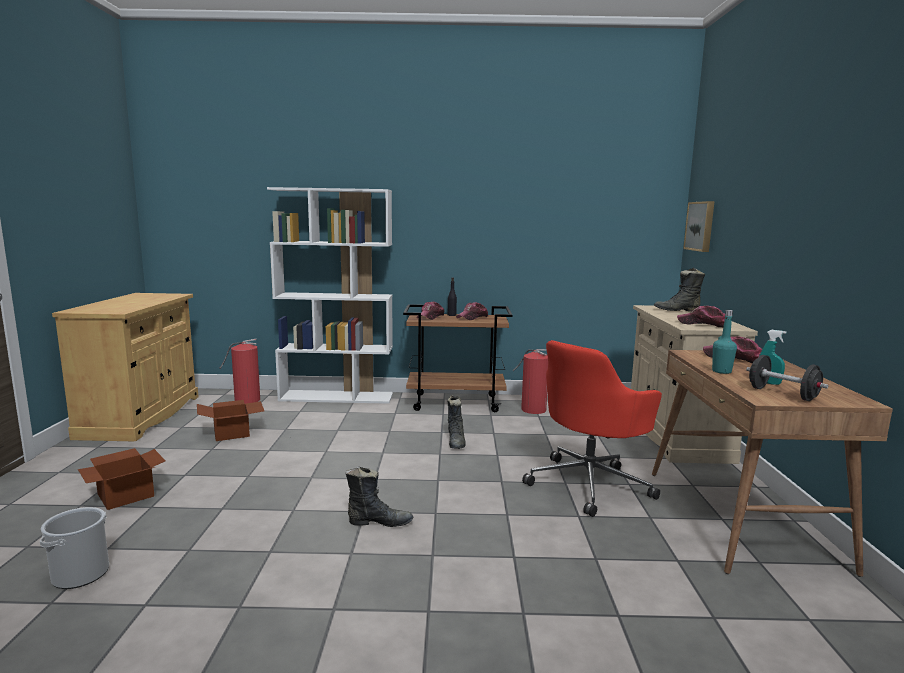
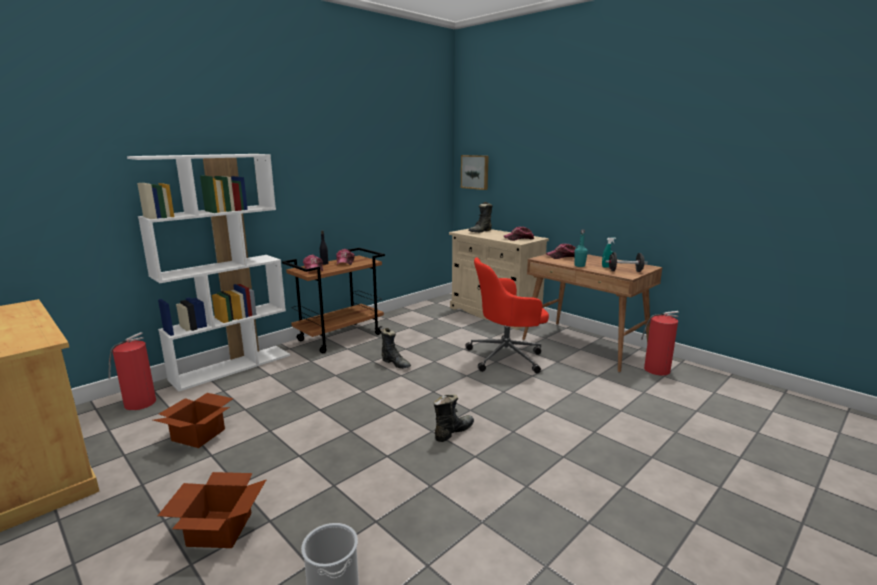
camera: 45 degrees left, 5 degrees up
(532, 409) = (397, 324): fire extinguisher -> fire extinguisher (655, 369)
(589, 484) = (507, 357): red office chair -> red office chair turned 75 degrees clockwise

